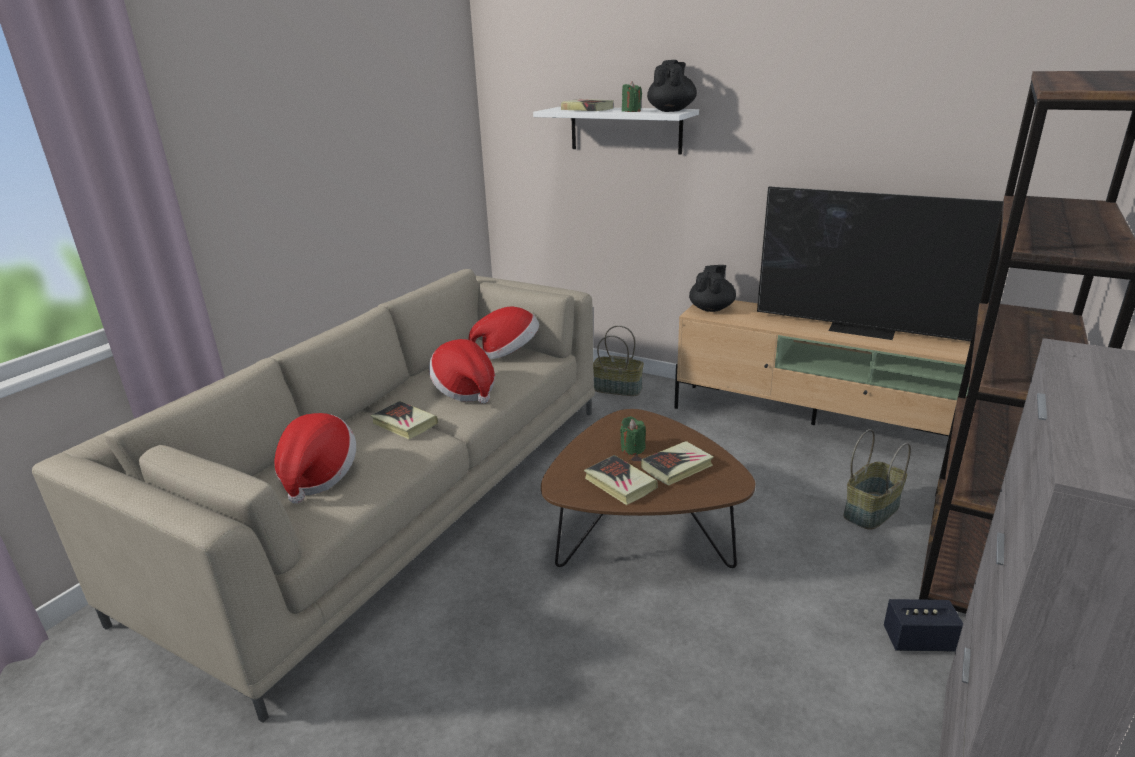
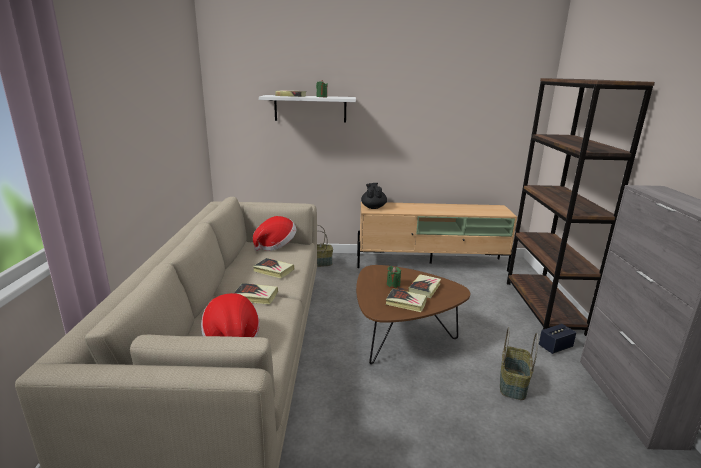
camera: 30 degrees left, 5 degrees down
(465, 390) = (273, 270): hat -> book
(671, 111) = (344, 97): black teapot -> none
(863, 329) = (453, 208): television -> none
(870, 510) = (488, 296): basket -> basket (512, 383)

